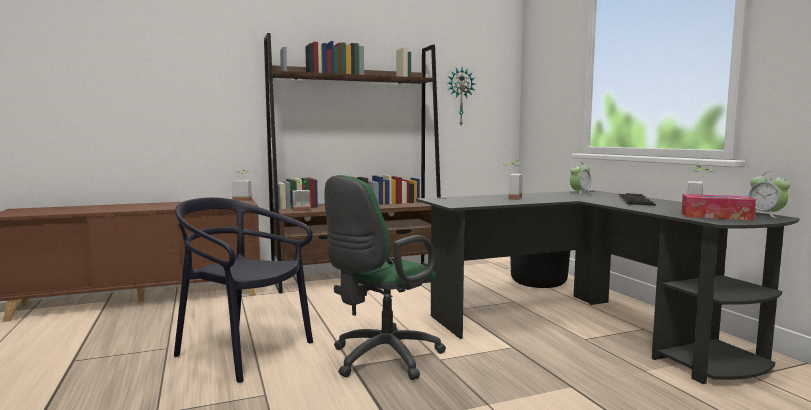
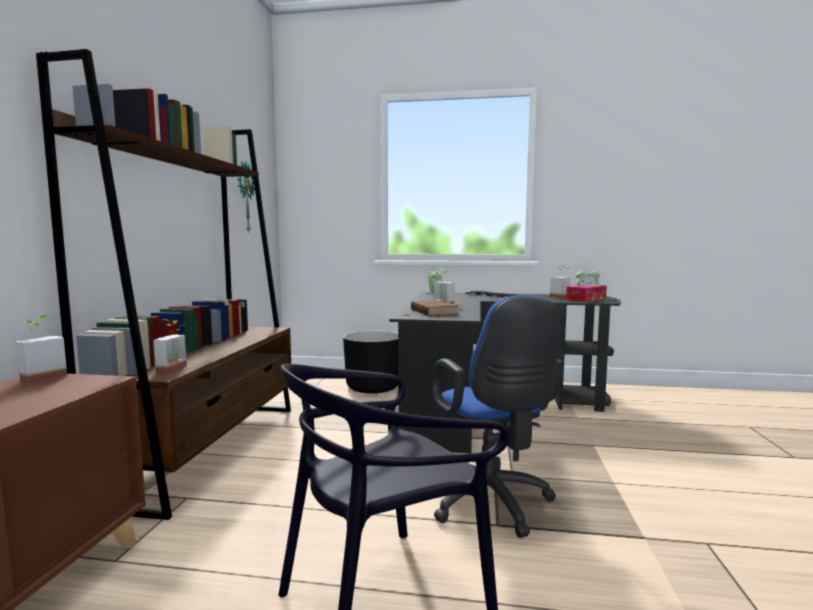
camera: 60 degrees left, 0 degrees up
(381, 359) = (491, 503): green office chair -> blue office chair
(469, 200) = (434, 312): none -> brown book

